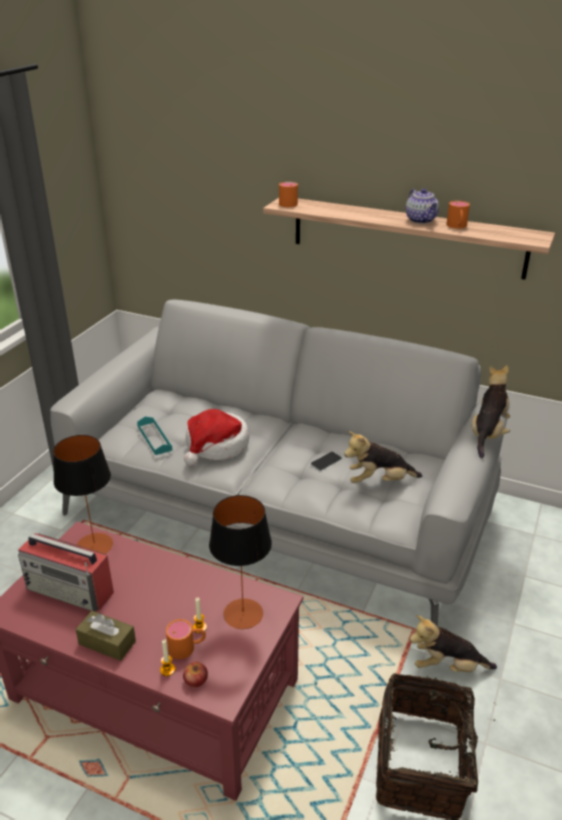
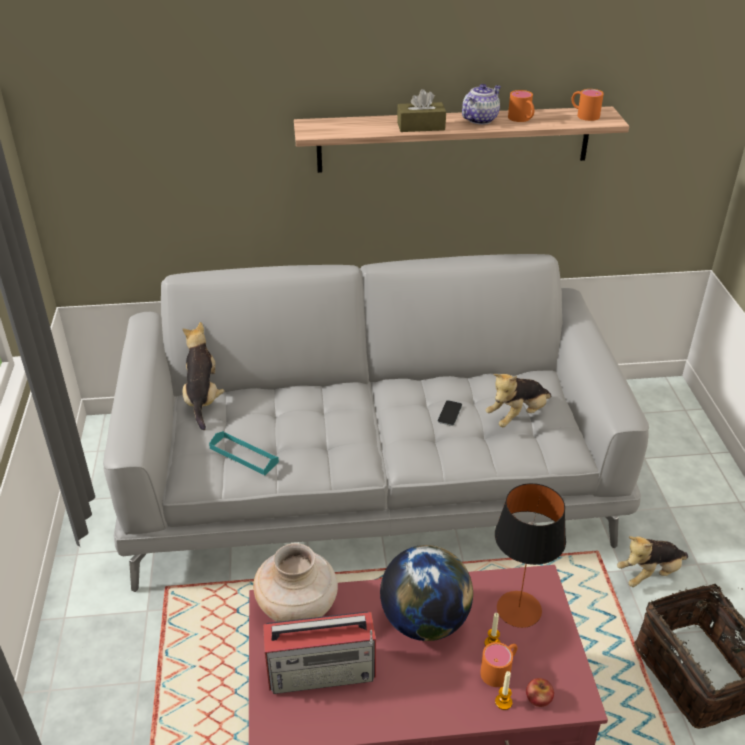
camera: 30 degrees left, 5 degrees up
(94, 545) = (298, 608): table lamp -> beige vase
(107, 642) = (417, 706): brown tissue box -> brown tissue box (421, 126)
(167, 591) = (425, 621): none -> globe
(216, 446) = (322, 439): hat -> none
(287, 203) = (314, 127): orange mug -> orange mug (583, 114)
(421, 220) = (480, 119): teapot -> teapot turned 90 degrees counterclockwise
(488, 434) = (595, 330): plush toy -> plush toy (203, 398)

